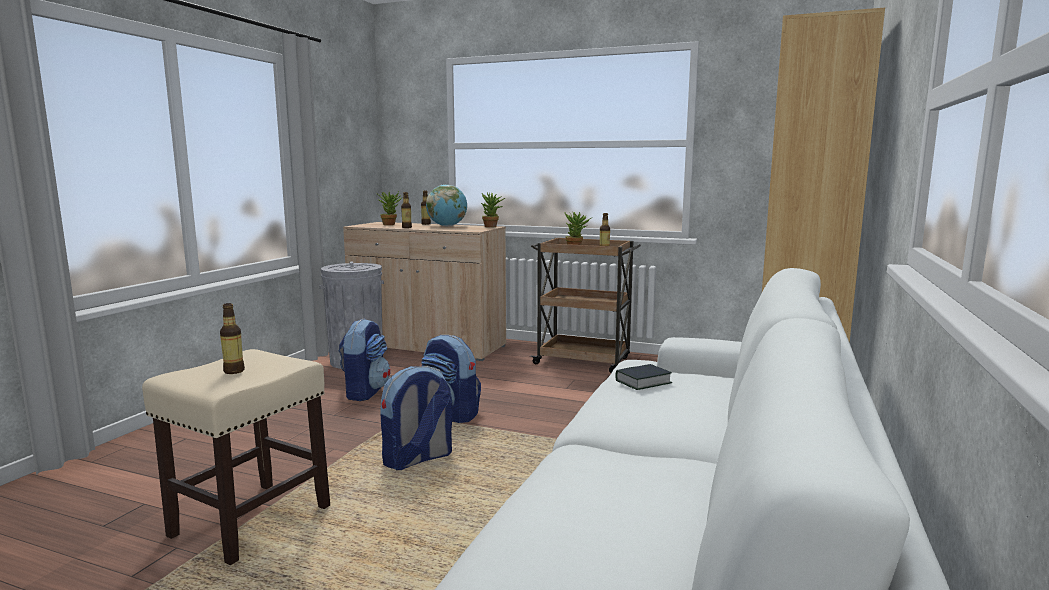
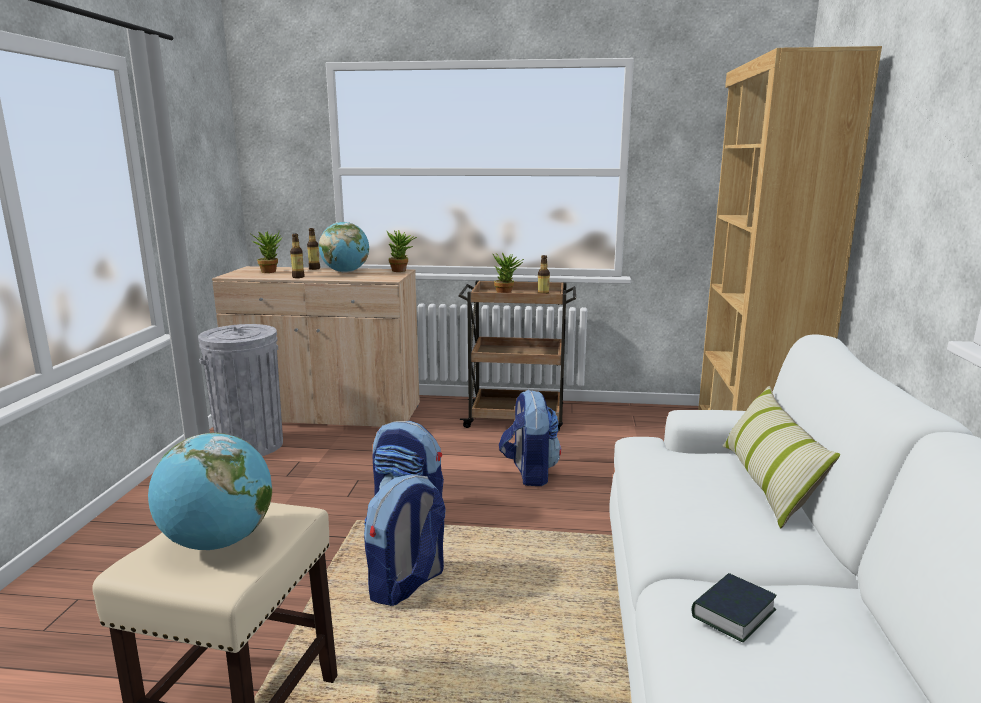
camera: 15 degrees left, 5 degrees up
(234, 371) = (218, 542): bottle -> globe
(365, 392) = (286, 491): backpack -> backpack (529, 473)
(643, 382) = (684, 476): book -> book (733, 613)
(716, 392) = (767, 483): none -> pillow

